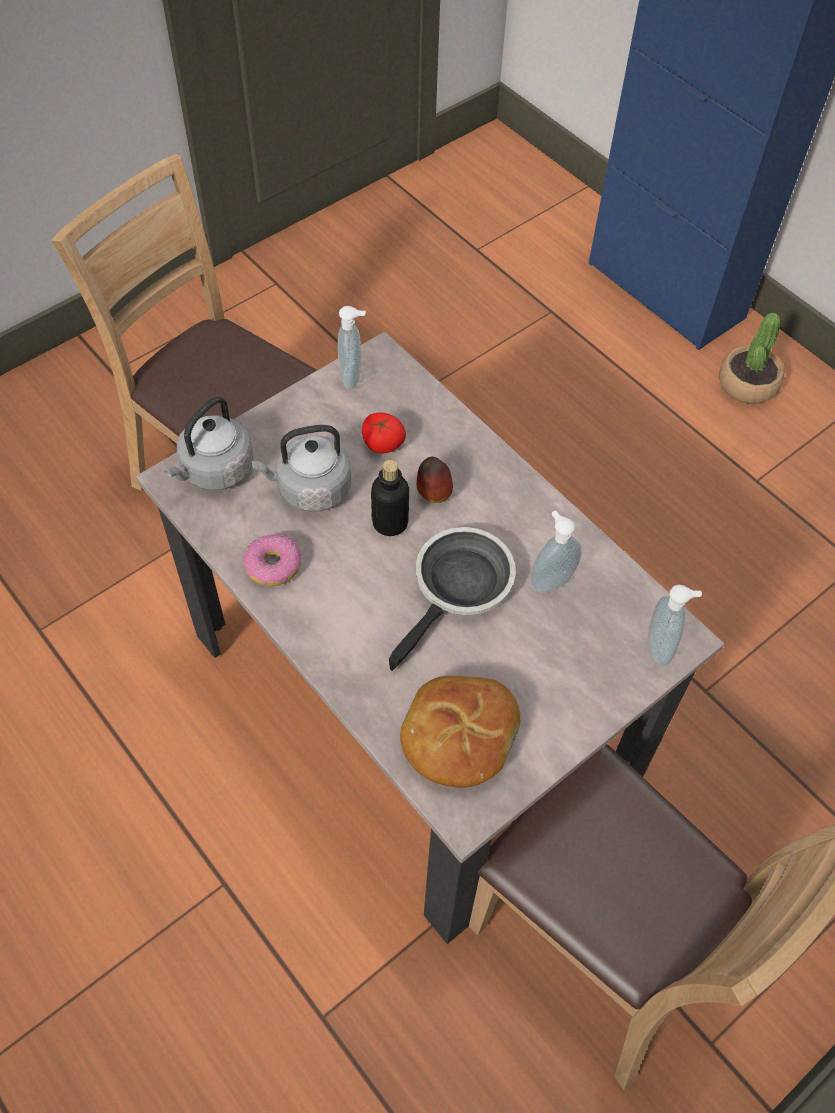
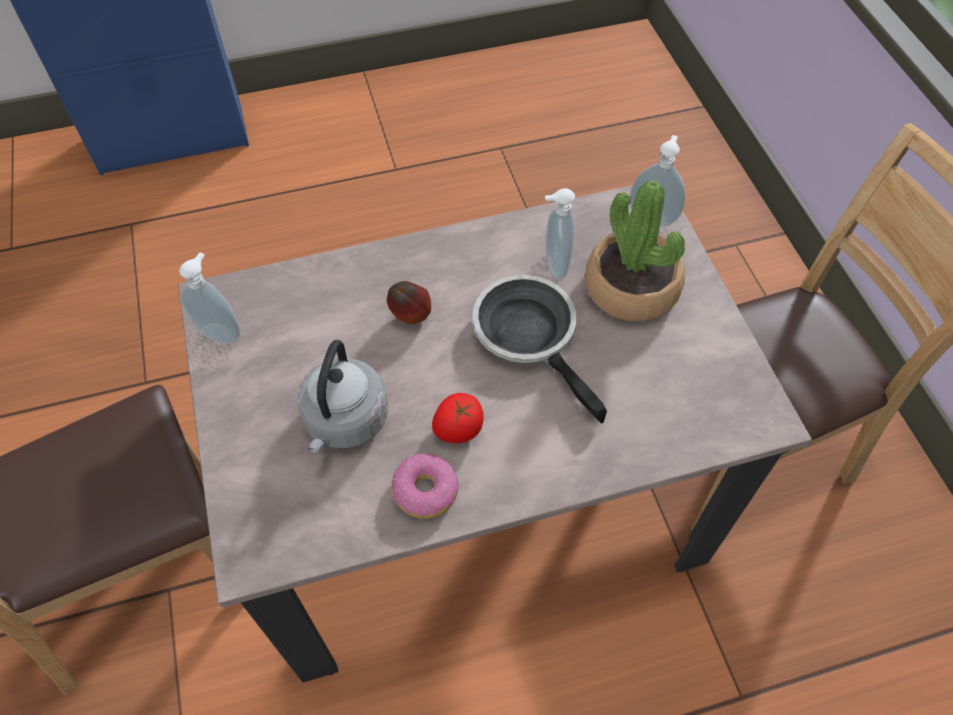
camera: 65 degrees left, 0 degrees up
(215, 471) = (265, 510): grey kettle -> none
(382, 444) = (325, 337): tomato -> tomato (458, 429)
(390, 522) = (426, 365): bottle -> none
(457, 737) = (689, 396): bread -> none
(748, 384) = (304, 132): potted plant -> potted plant (631, 288)

